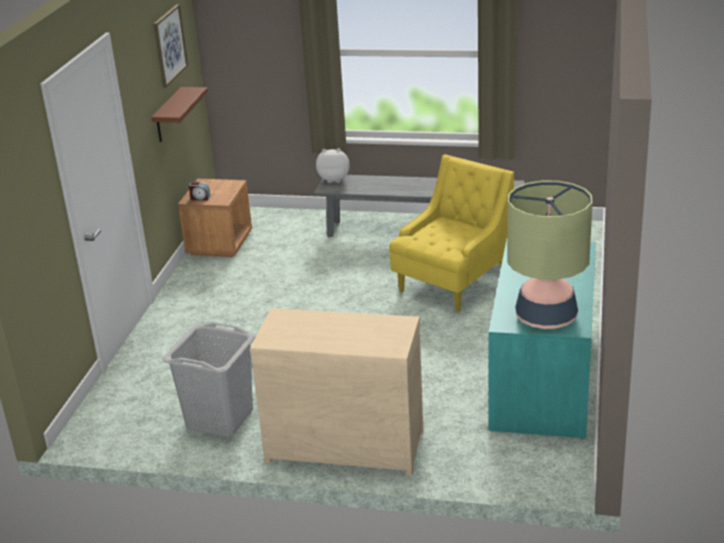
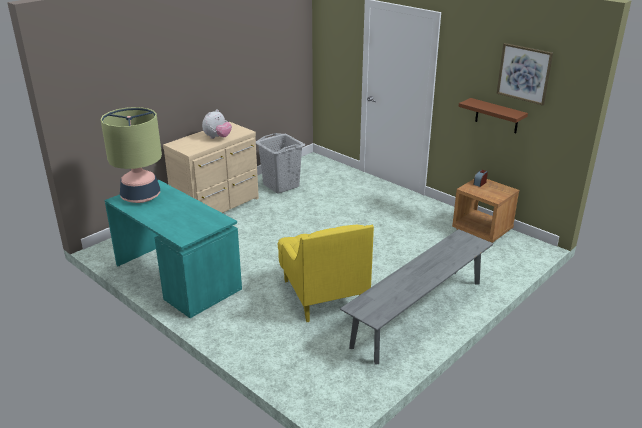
camera: 120 degrees right, 0 degrees up
(334, 179) = (476, 243): plush toy -> plush toy (217, 137)

